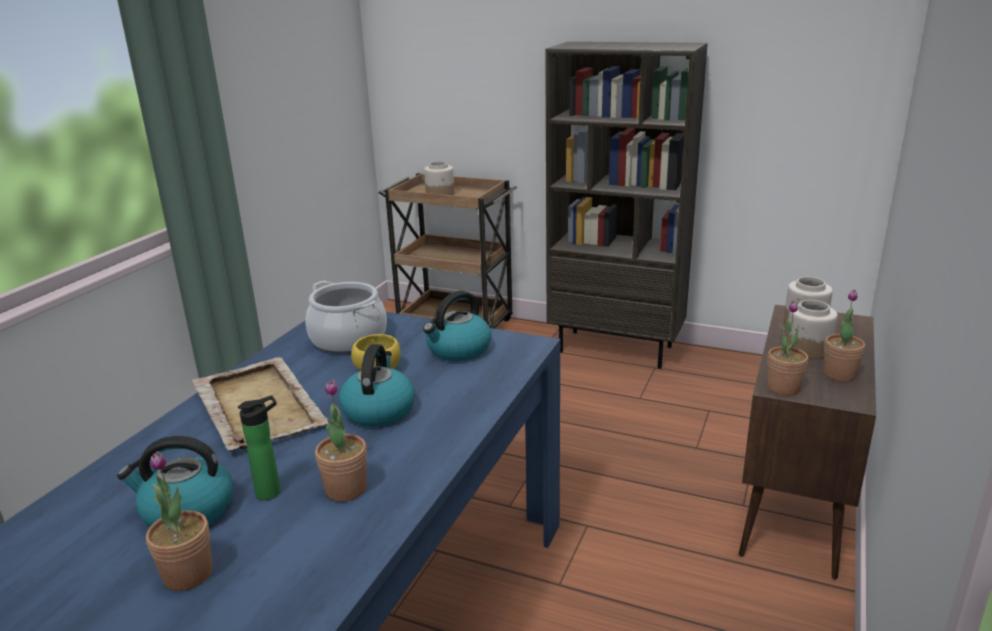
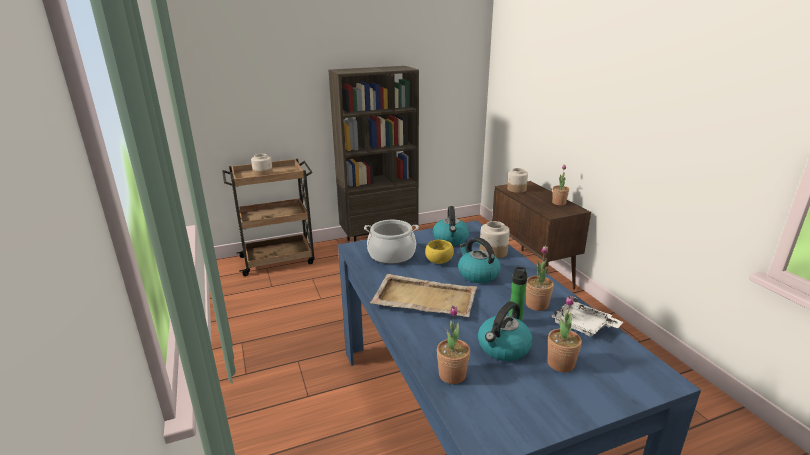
camera: 45 degrees left, 0 degrees up
(327, 553) = (582, 326): none -> white tray
(783, 388) = (554, 213): potted plant -> potted plant (452, 375)
(807, 349) = (534, 198): jar -> jar (492, 252)

